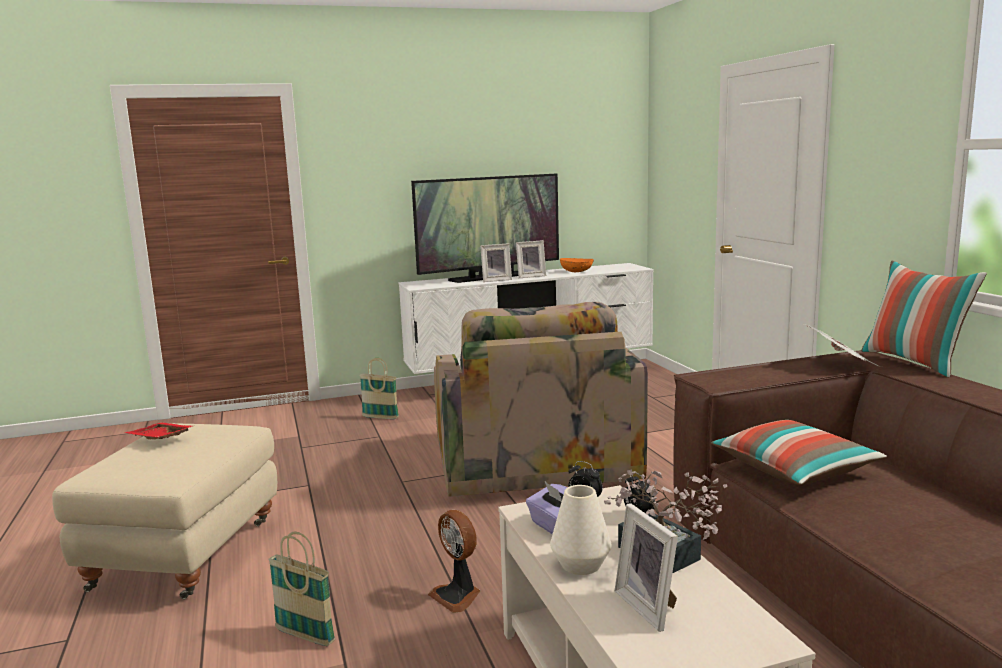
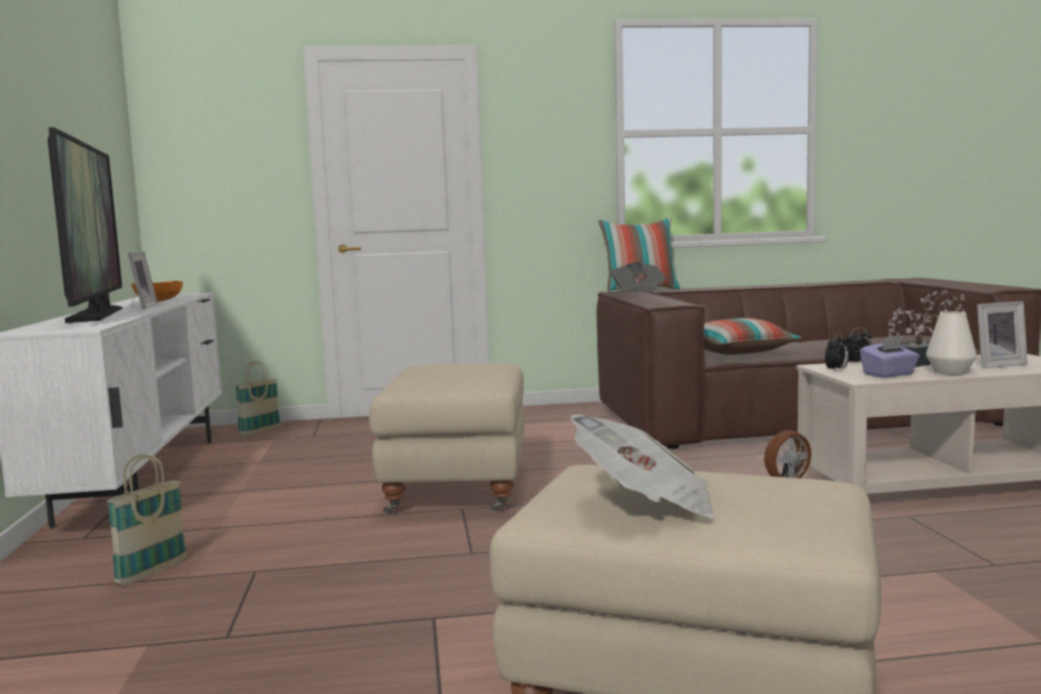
camera: 80 degrees left, 5 degrees down
(159, 439) = (646, 503): red tray -> newspaper
(305, 636) = (894, 592): basket -> basket (260, 431)
(496, 280) = (130, 313): picture frame -> none
(531, 461) = (459, 489): armchair -> beige ottoman

